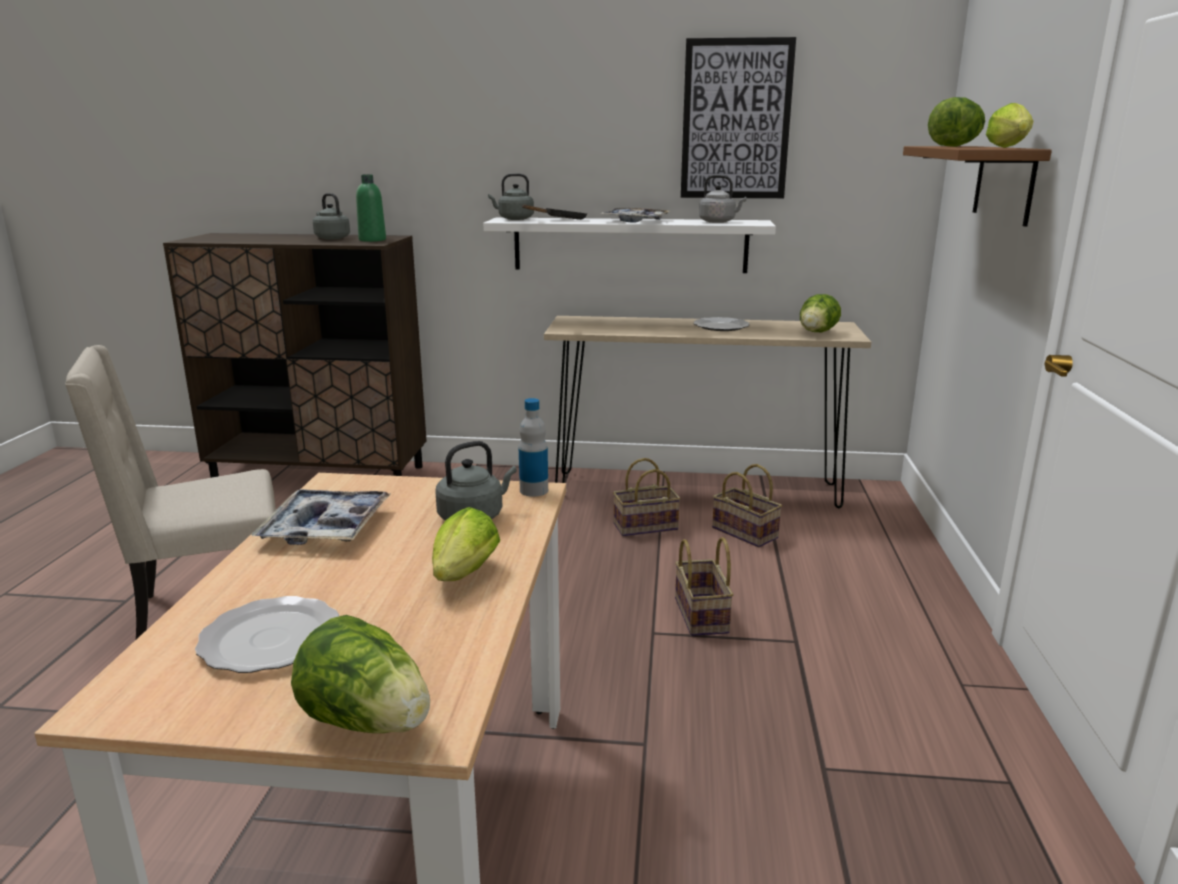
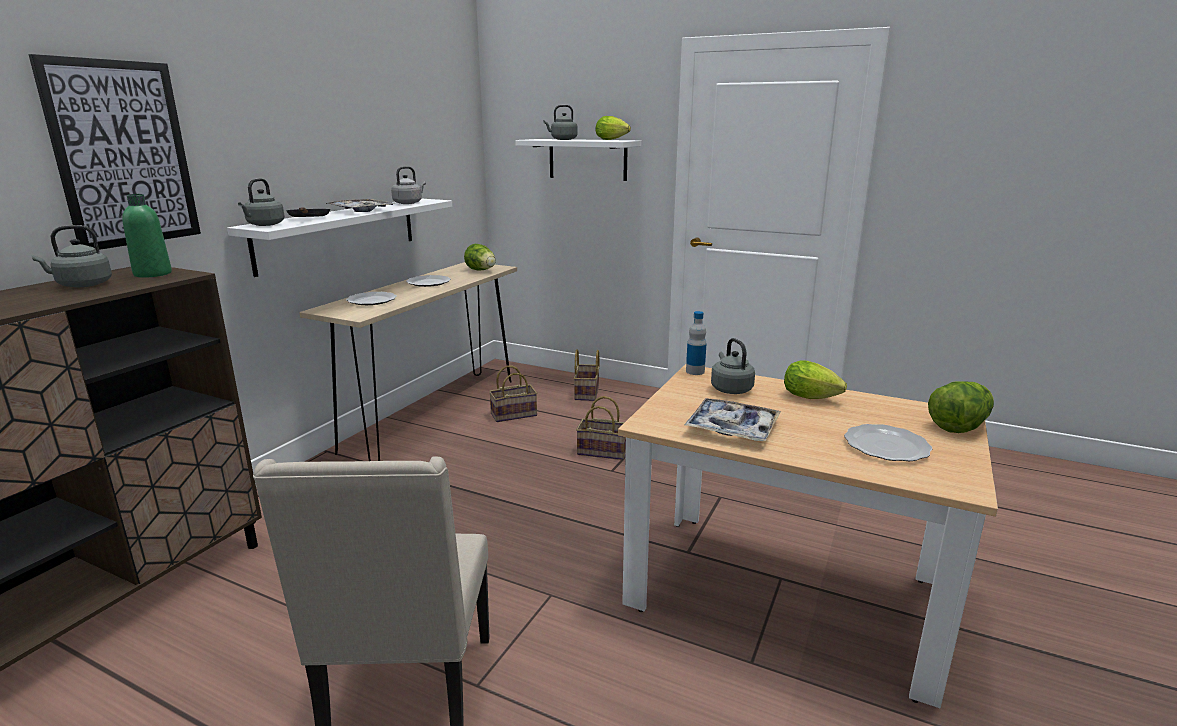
camera: 70 degrees left, 0 degrees up
(621, 324) = (372, 300): none -> plate
(644, 527) = (471, 443): basket -> basket (587, 393)
(736, 120) = (389, 122): picture -> picture (123, 154)
(956, 146) = (562, 139): lettuce -> grey kettle
(1004, 183) = (587, 159): brown shelf -> white shelf

